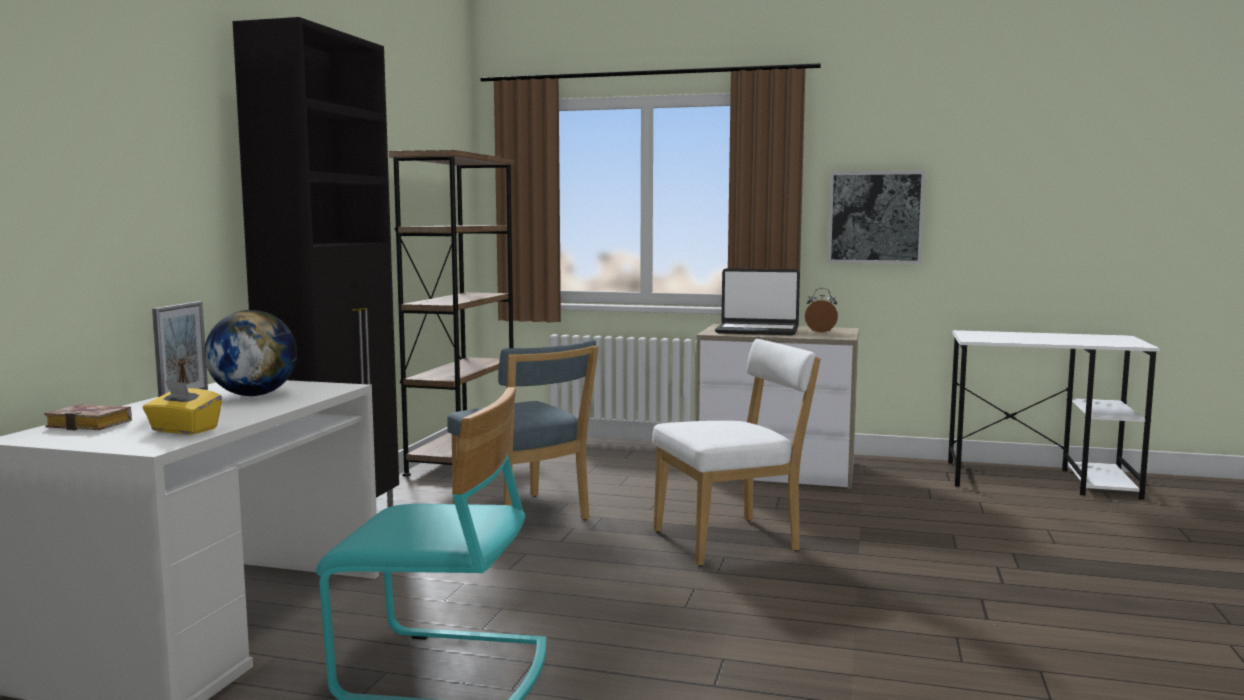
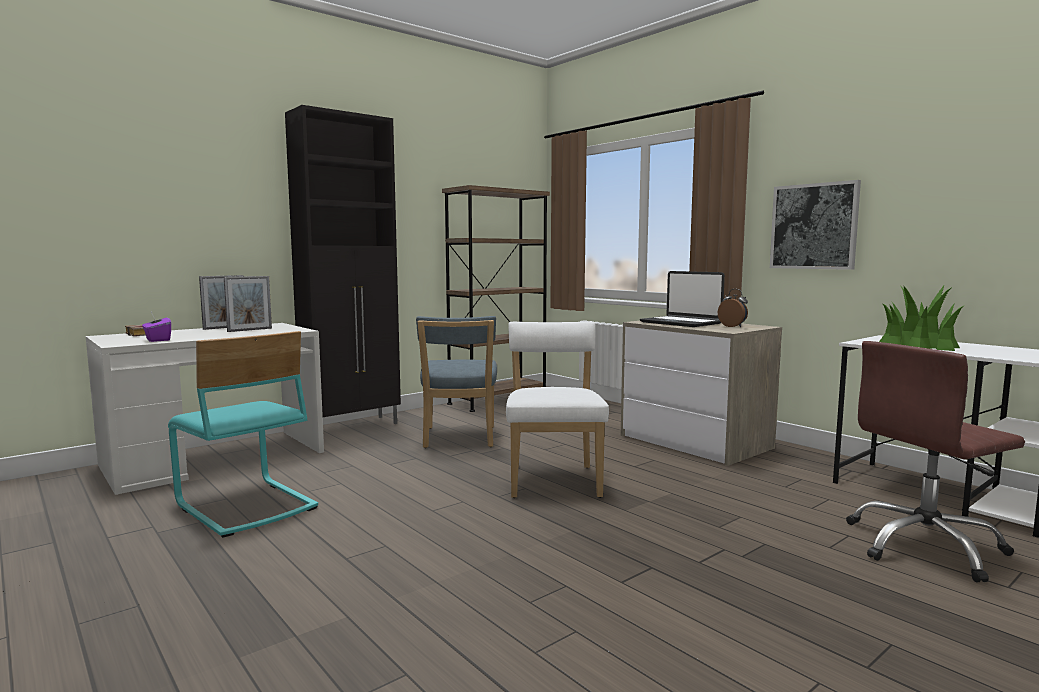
camera: 35 degrees right, 0 degrees up
(184, 430) = (157, 340): yellow tissue box -> purple tissue box
(253, 395) = (250, 330): globe -> picture frame
(732, 540) = (554, 479): white chair -> white chair turned 105 degrees counterclockwise
(1019, 338) = (919, 345): none -> potted plant
(1103, 525) = (925, 546): none -> brown office chair

